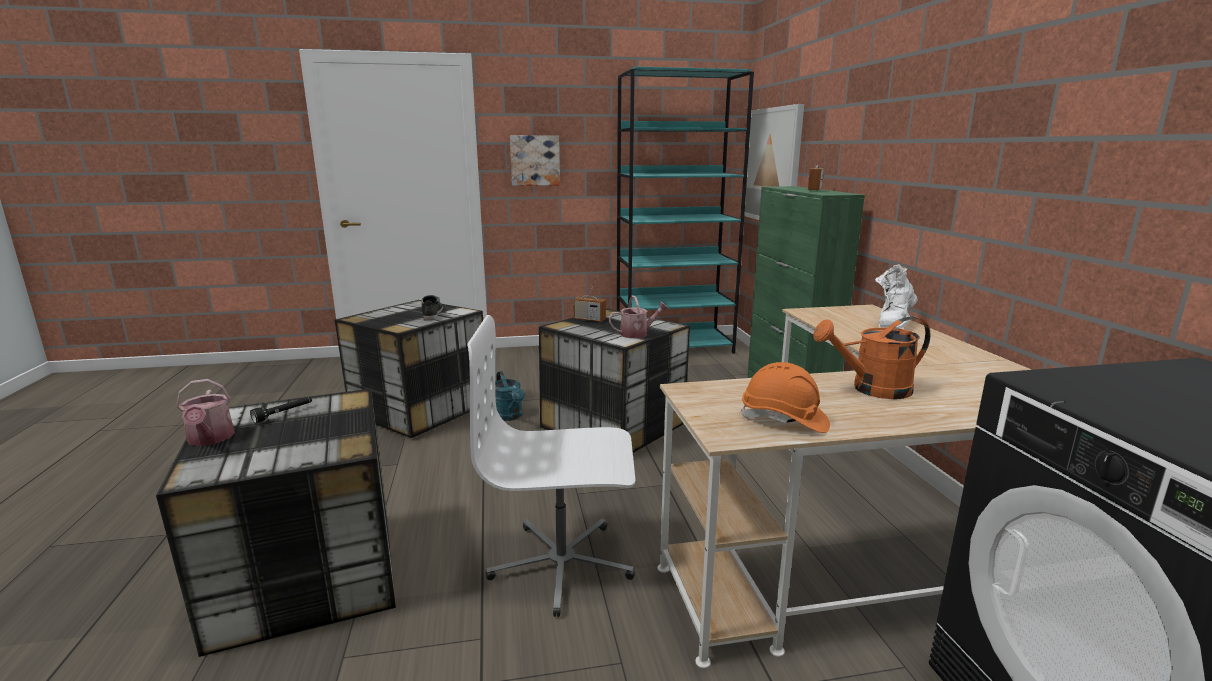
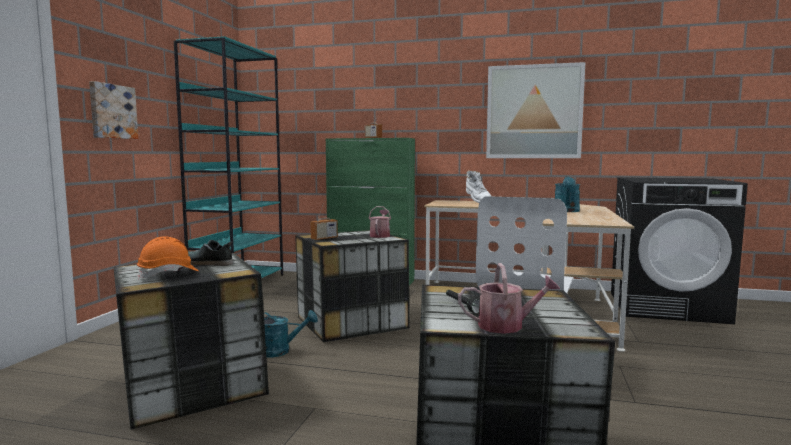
camera: 65 degrees left, 10 degrees down
(772, 165) = (290, 127): picture -> picture (534, 112)
(784, 420) = (600, 219): orange hard hat -> orange hard hat (168, 274)
(872, 390) = (567, 211): orange watering can -> turquoise watering can

